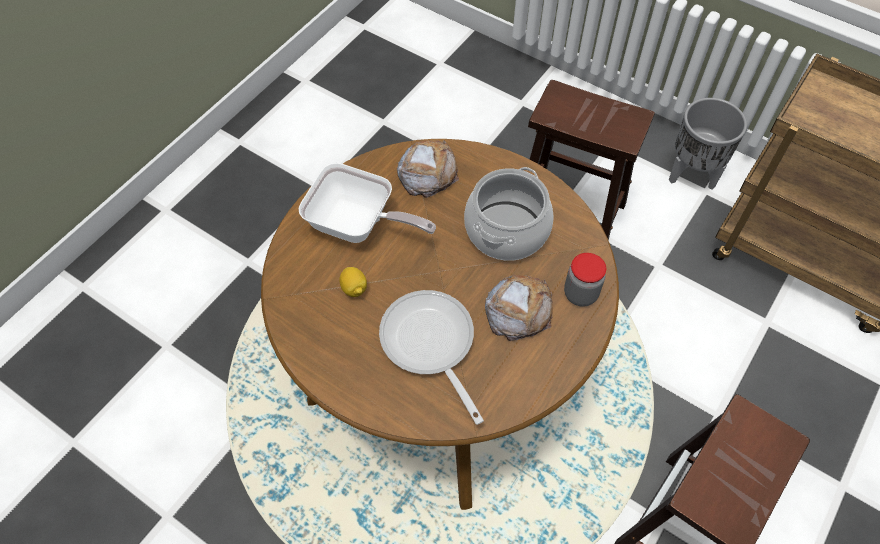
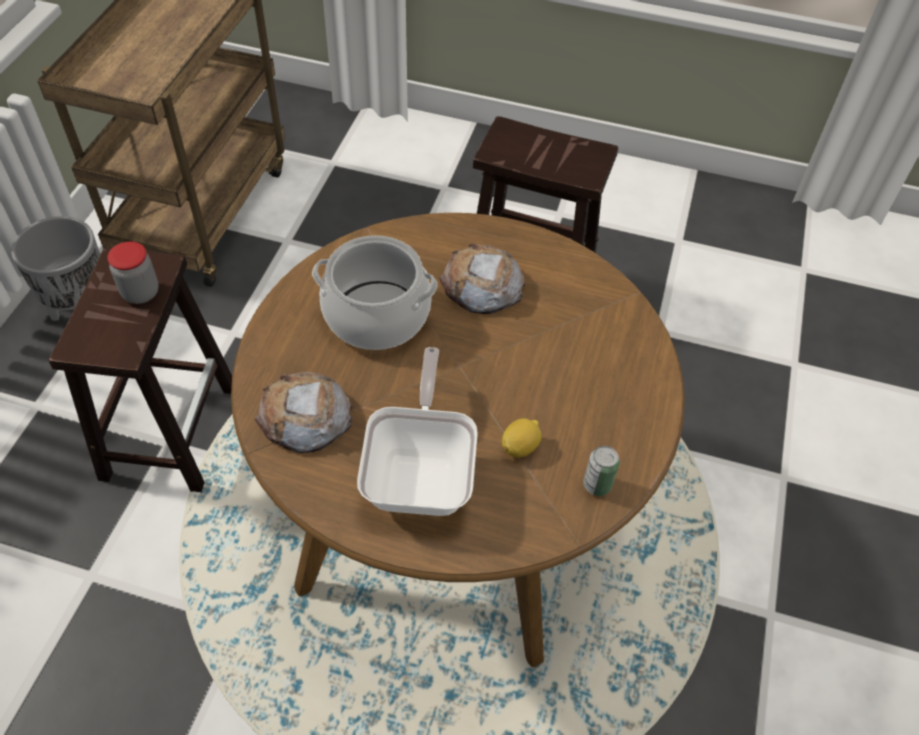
camera: 110 degrees left, 5 degrees down
(303, 327) = (597, 485): none -> can
(430, 345) = (560, 352): frying pan -> none
(580, 294) = (440, 240): jar -> jar (140, 293)

